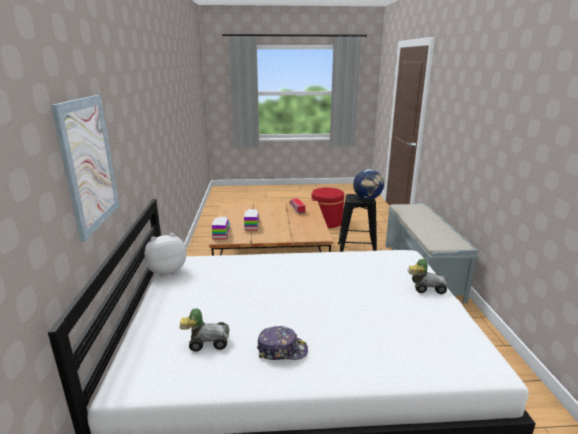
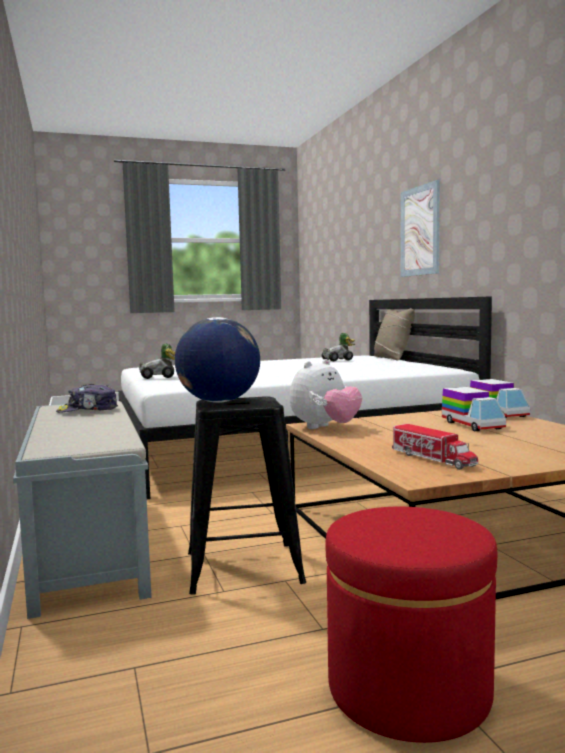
camera: 165 degrees right, 15 degrees down
(126, 341) = (392, 358): none -> beige pillow
(166, 271) = (444, 367): plush toy -> plush toy (325, 428)
(282, 350) = (284, 361): cap -> cap (87, 410)

